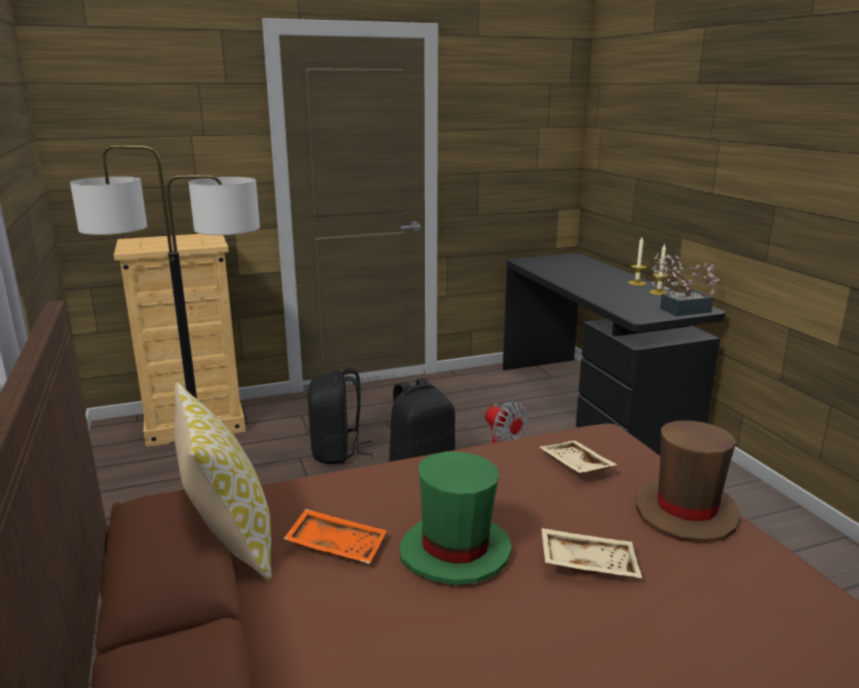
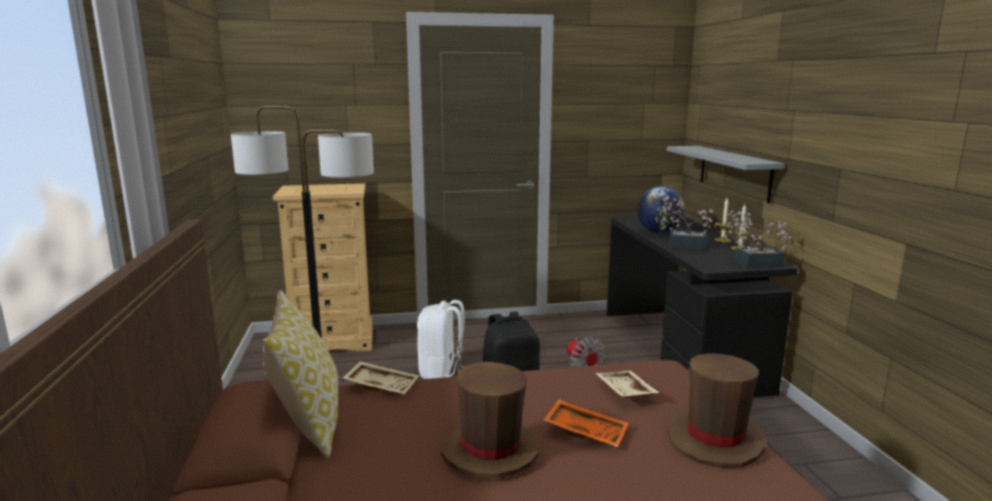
camera: 10 degrees right, 5 degrees down
(337, 452) = (442, 372): black backpack -> white backpack
(337, 545) = (393, 436): orange tray -> orange tray (586, 431)
(455, 552) = (490, 452): green hat -> brown hat
(566, 276) = (658, 232): none -> globe
(588, 563) = (605, 472): beige tray -> beige tray (382, 385)
(597, 291) = (682, 245): none -> potted plant
(646, 207) = (734, 172): none -> grey shelf

